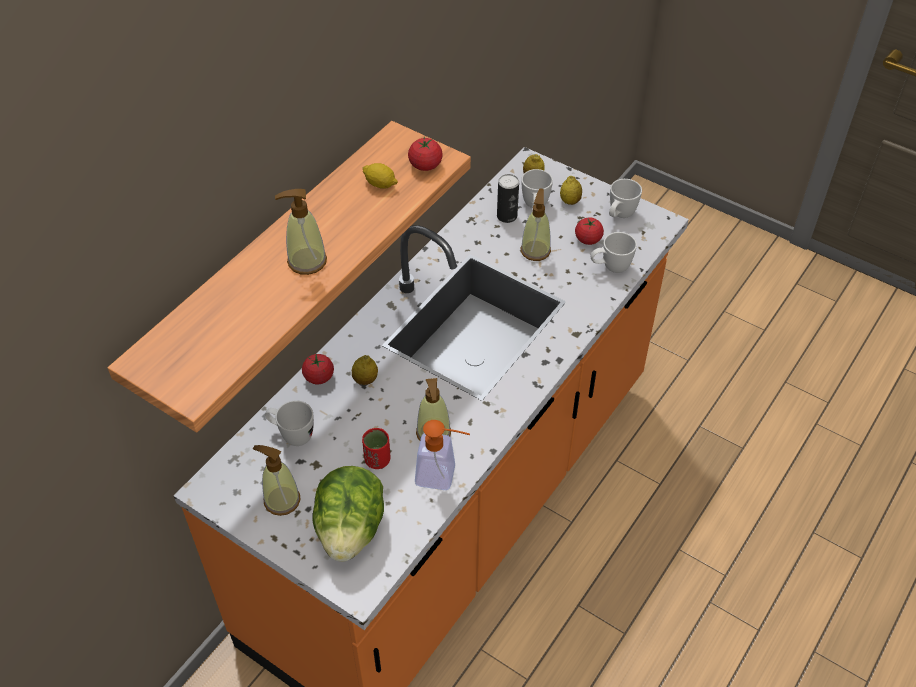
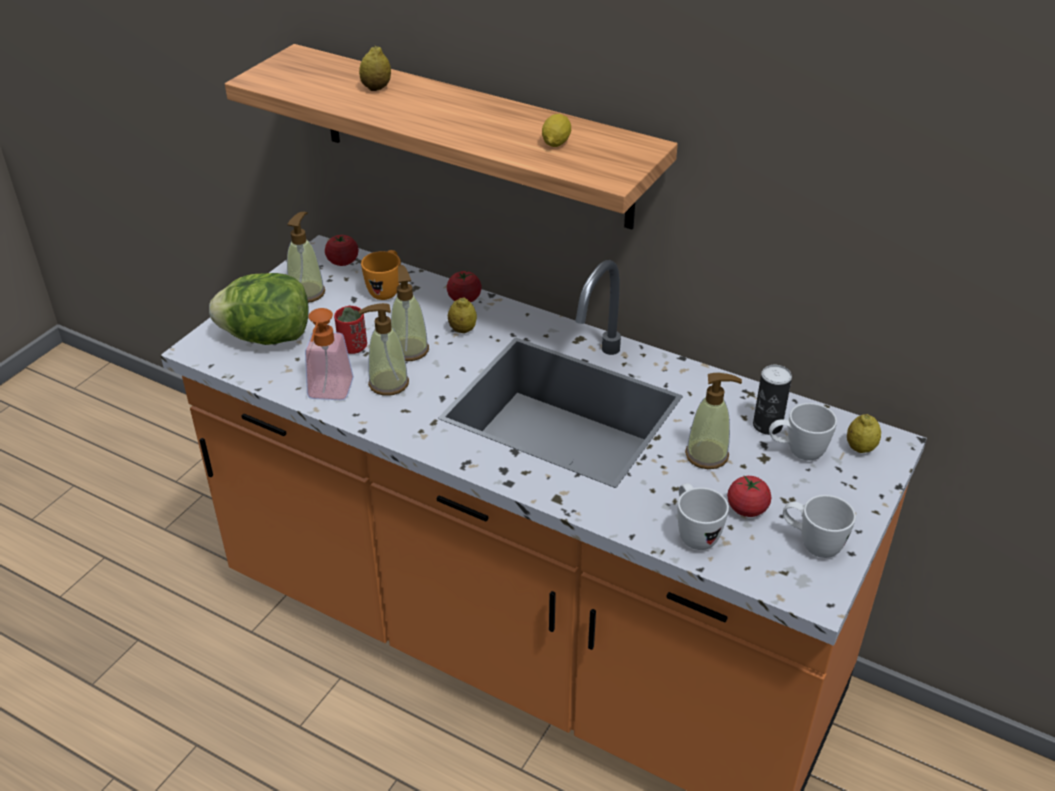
camera: 85 degrees right, 10 degrees down
(291, 435) = (386, 290): white mug -> orange mug
(306, 261) = (427, 113): soap dispenser -> soap dispenser (409, 350)
(425, 165) = (597, 167): tomato -> tomato (343, 262)
(570, 201) = (823, 488): lemon -> lemon (376, 88)

